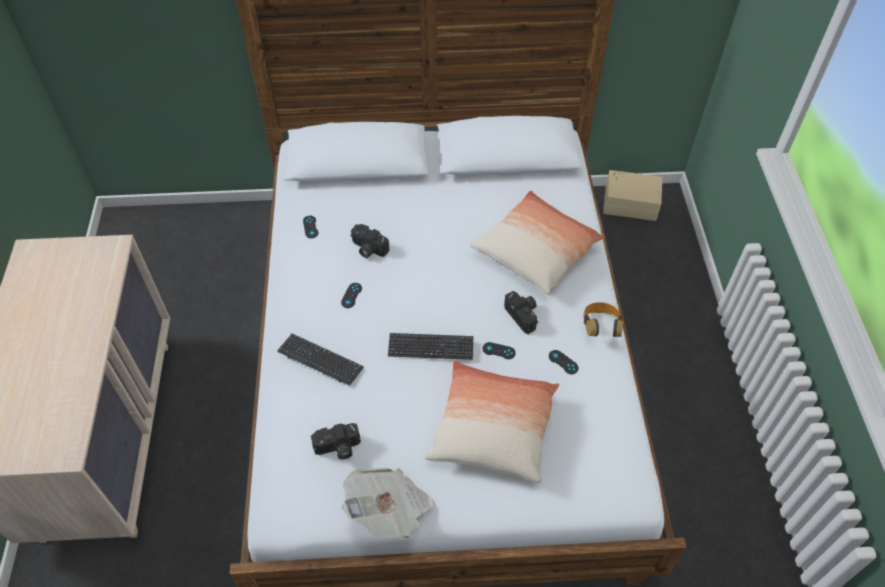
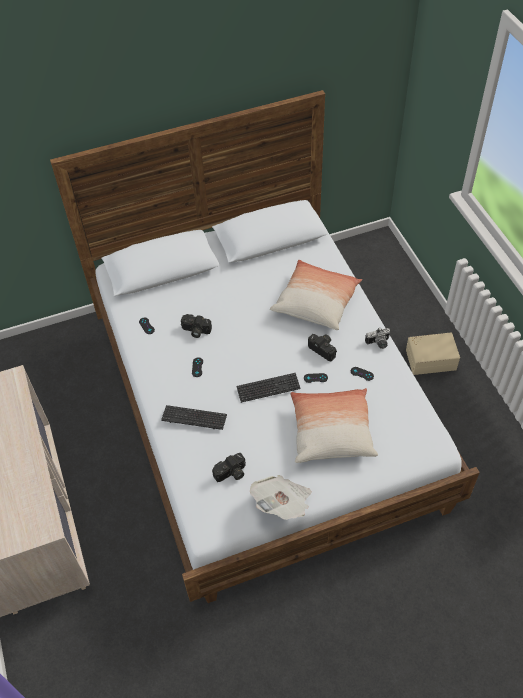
camera: 15 degrees left, 0 degrees up
(600, 327) = (378, 343): headphones -> camera
(630, 202) = (357, 249): beige storage box -> beige storage box (430, 358)

